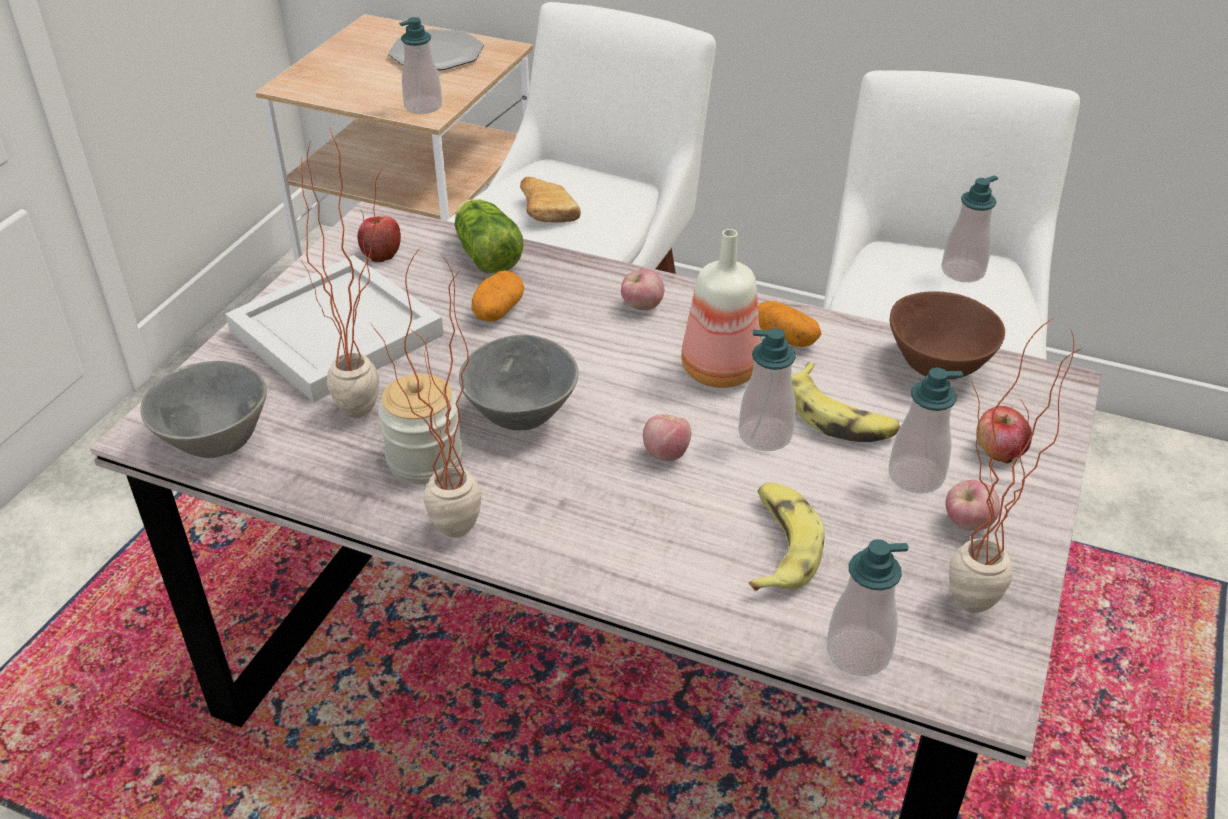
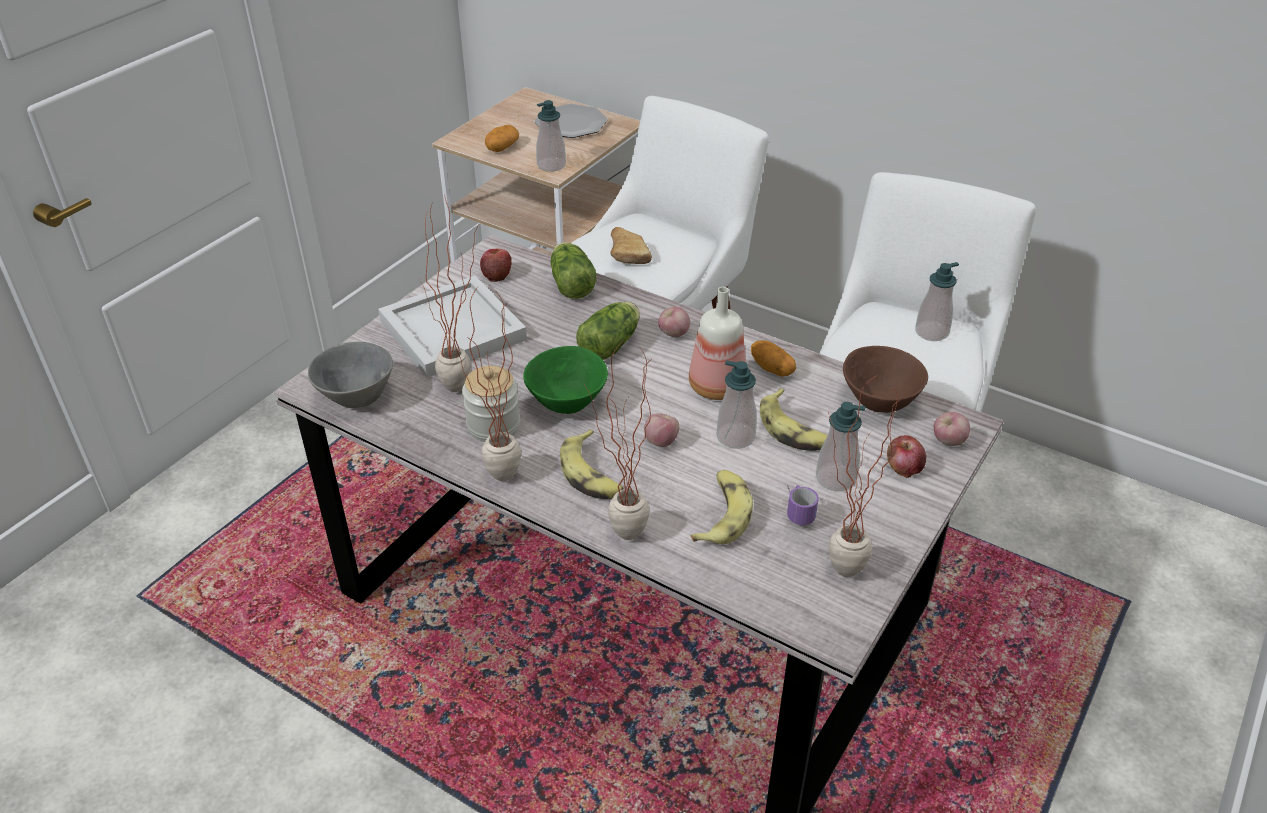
camera: 10 degrees right, 0 degrees up
(498, 310) = (569, 326): potato -> potato (502, 147)
(518, 414) = (565, 402): grey bowl -> green bowl
(562, 328) = (612, 344): none -> lettuce
(583, 512) = (592, 475): none -> banana
(646, 602) = (619, 540): none -> potted plant
(858, 652) = (755, 592): soap dispenser -> none
(876, 525) = (796, 509): none -> mug
(967, 524) = (862, 516): apple -> apple (948, 442)

